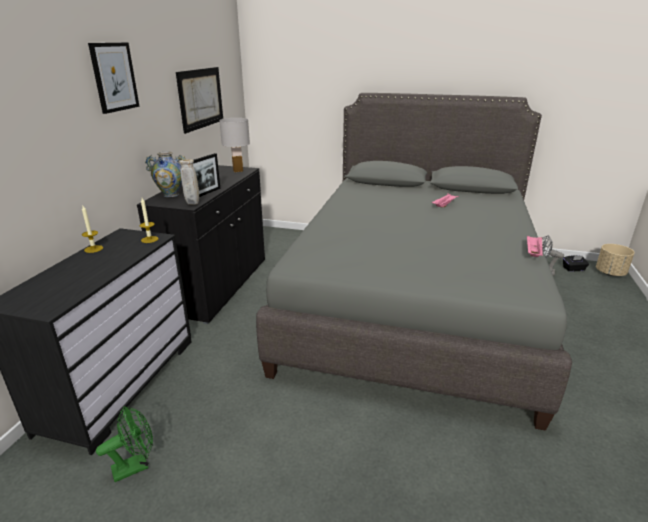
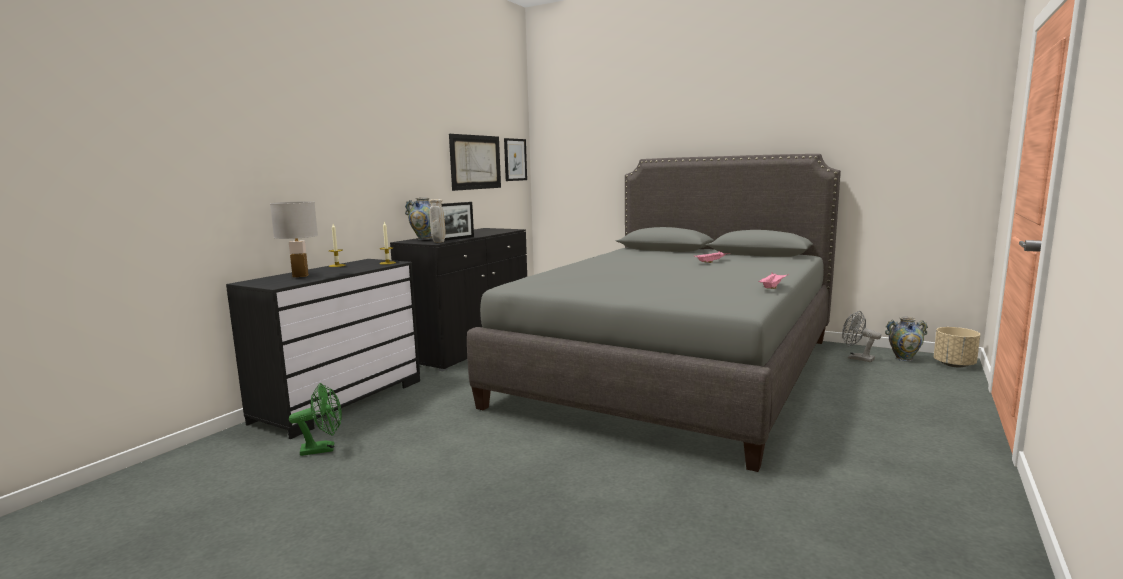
camera: 15 degrees right, 15 degrees down
(114, 77) = (384, 127): picture -> picture (515, 159)
(238, 171) = (503, 230): white table lamp -> white table lamp (301, 276)
(573, 269) = (904, 359): black tissue box -> vase

